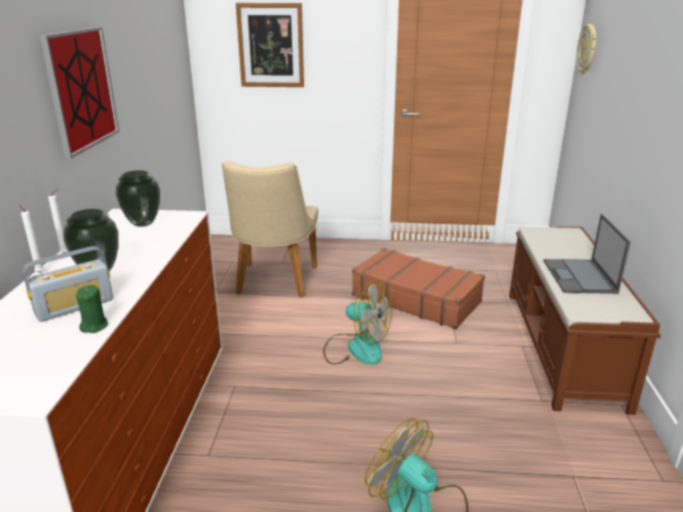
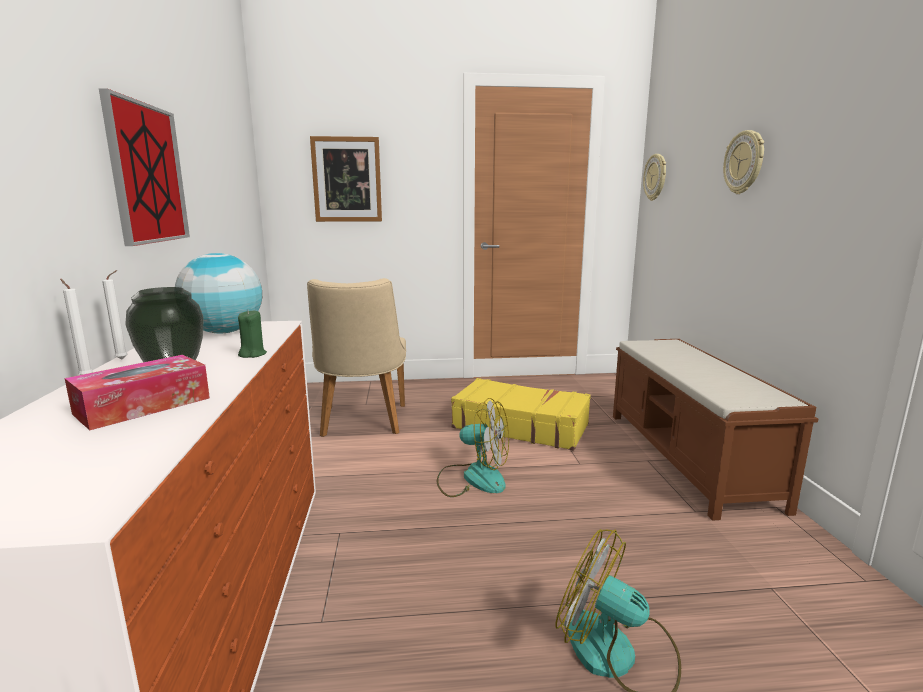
camera: 10 degrees left, 10 degrees down
(74, 306) = (143, 406): radio -> tissue box
(94, 326) = (178, 423): green candle -> green candle (252, 354)
(143, 224) = (224, 332): vase -> globe
(416, 298) = (520, 426): brown suitcase -> yellow suitcase
(579, 277) = (707, 374): laptop -> none
(650, 64) = (744, 162): none -> wall clock

